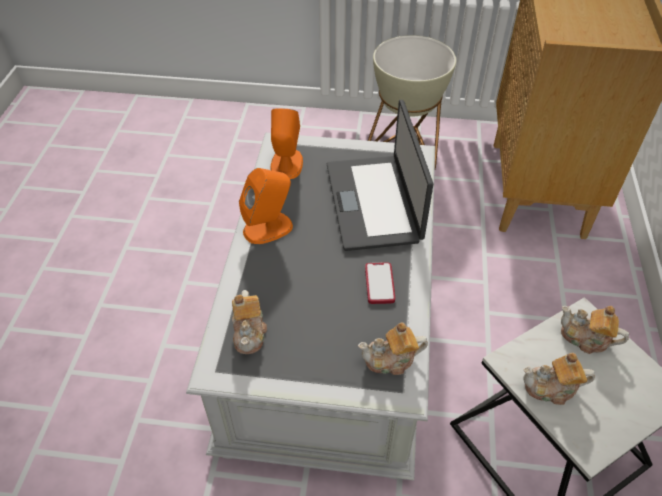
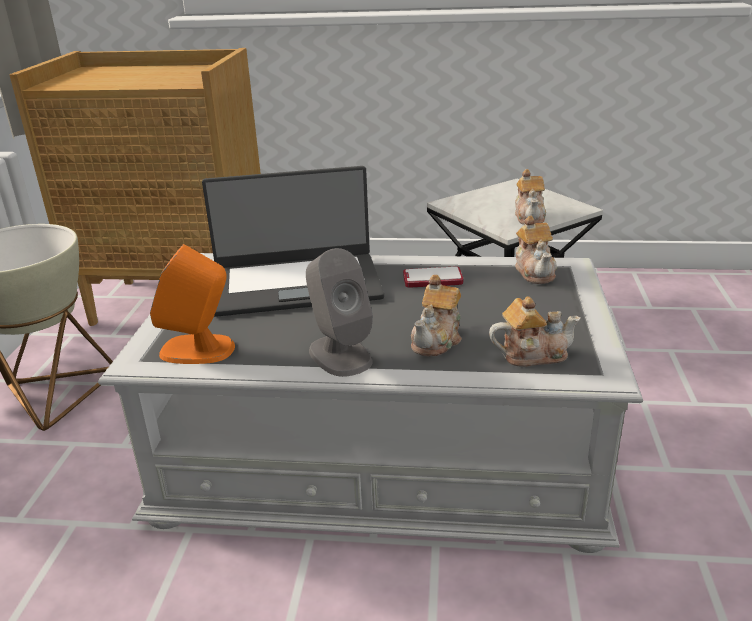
camera: 90 degrees left, 20 degrees down
(268, 228) = (339, 355): orange speaker -> grey speaker
(585, 338) = (473, 204): teapot -> teapot (437, 340)

